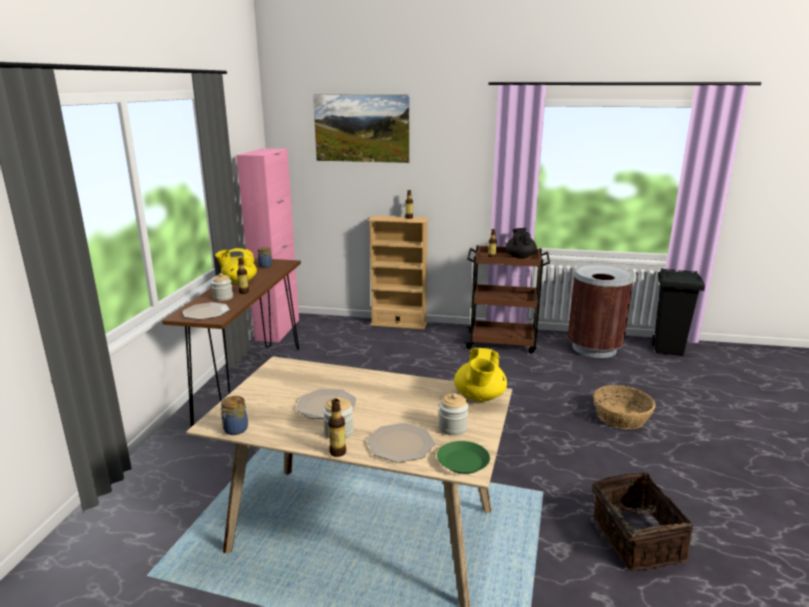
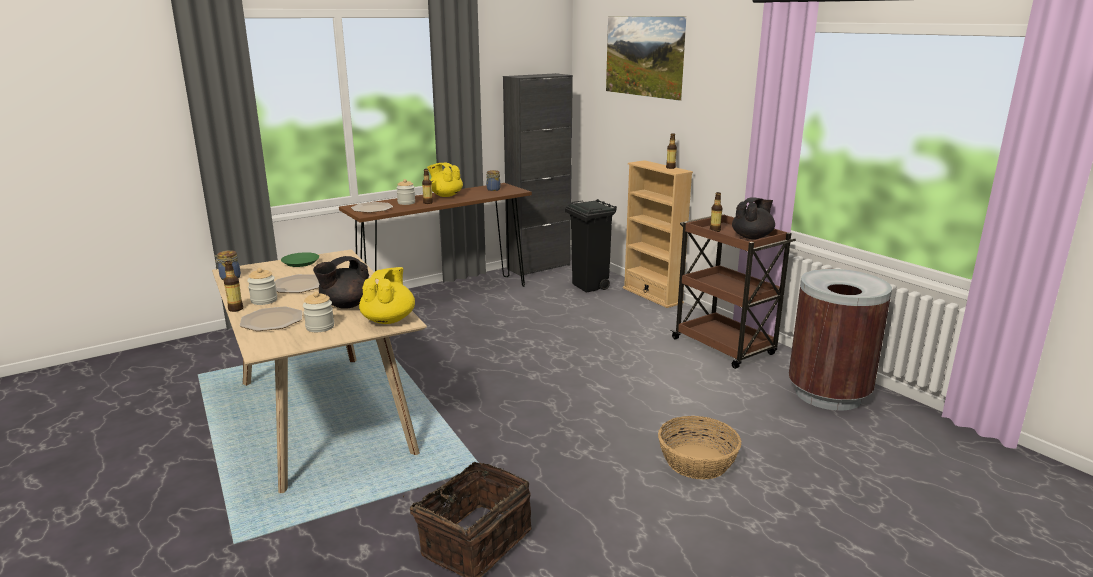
camera: 45 degrees right, 0 degrees up
(277, 330) = (538, 267): pink cabinet -> black cabinet
(416, 402) = (346, 305): none -> black teapot
(462, 462) = (270, 344): green plate -> green plate (300, 262)
(479, 397) = (389, 320): yellow teapot -> yellow teapot turned 135 degrees clockwise
(668, 350) = (942, 438): black trash can -> black trash can (590, 286)

